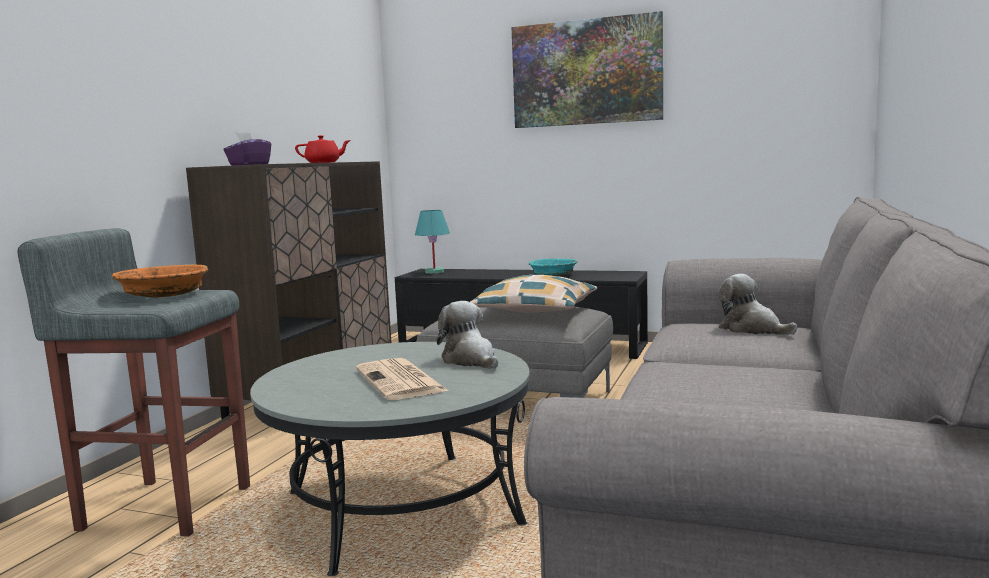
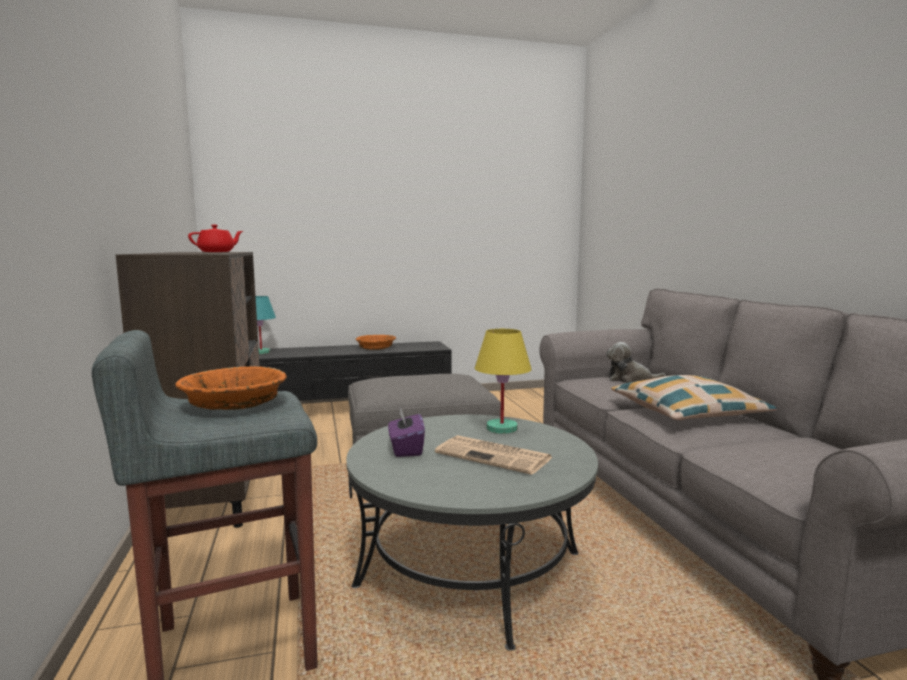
camera: 35 degrees left, 0 degrees up
(249, 165) = (170, 253): purple tissue box -> purple tissue box (406, 449)
(470, 360) = (502, 428): plush toy -> yellow table lamp
(536, 310) = (439, 379): pillow -> pillow (686, 413)
(553, 274) = (376, 348): turquoise bowl -> orange bowl
(586, 72) = (391, 186): picture -> none

